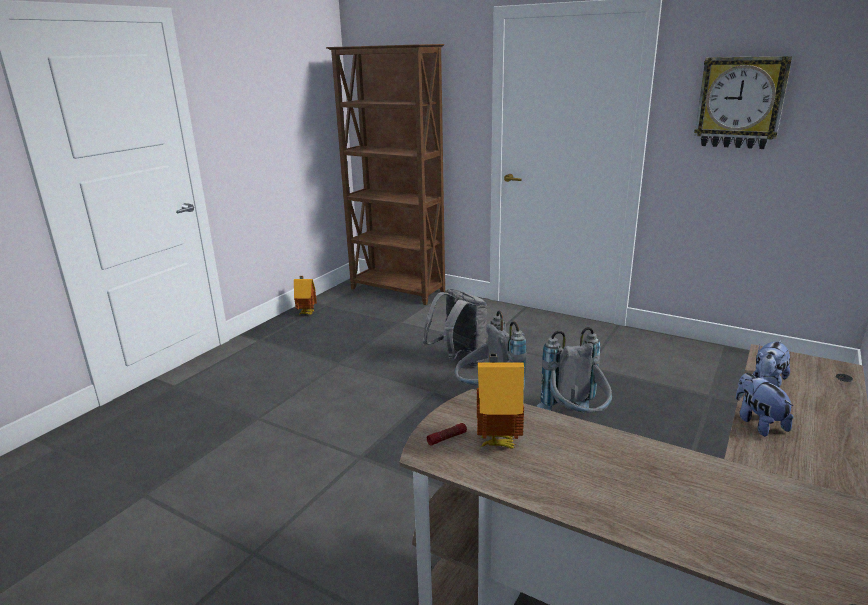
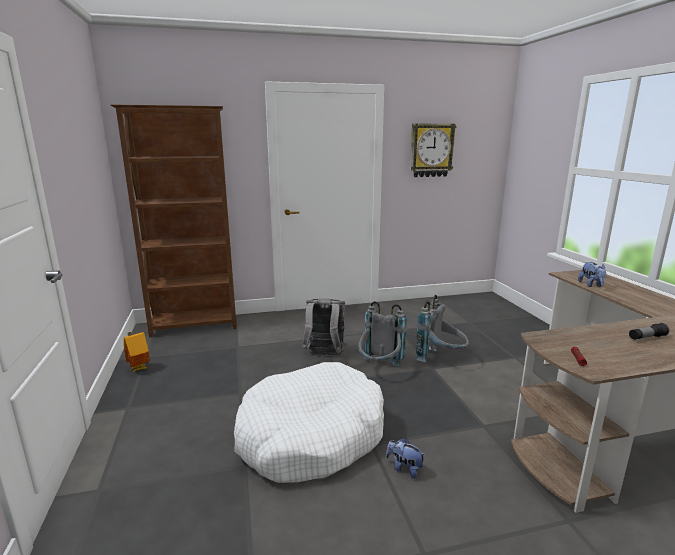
camera: 45 degrees left, 5 degrees down
(330, 423) = (311, 436): none -> white dog bed
(498, 441) = (594, 349): toy house -> none
(613, 468) = (646, 337): none -> flashlight
(758, 422) = (626, 300): plush toy -> plush toy (404, 468)

